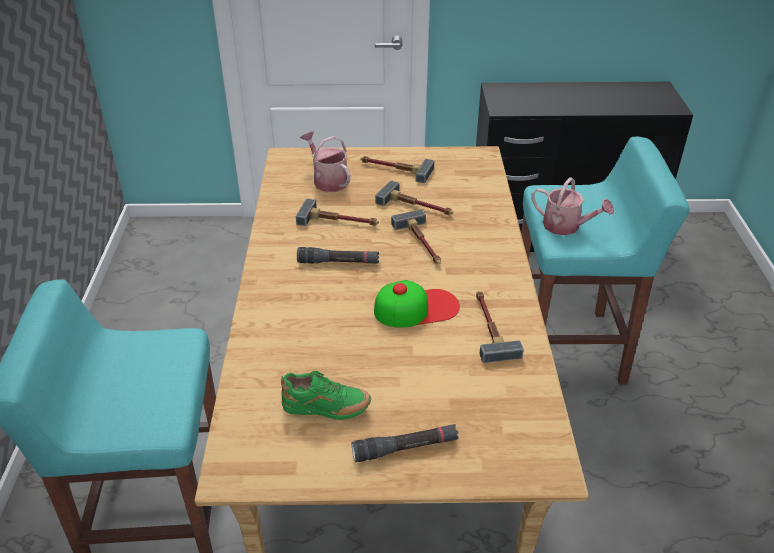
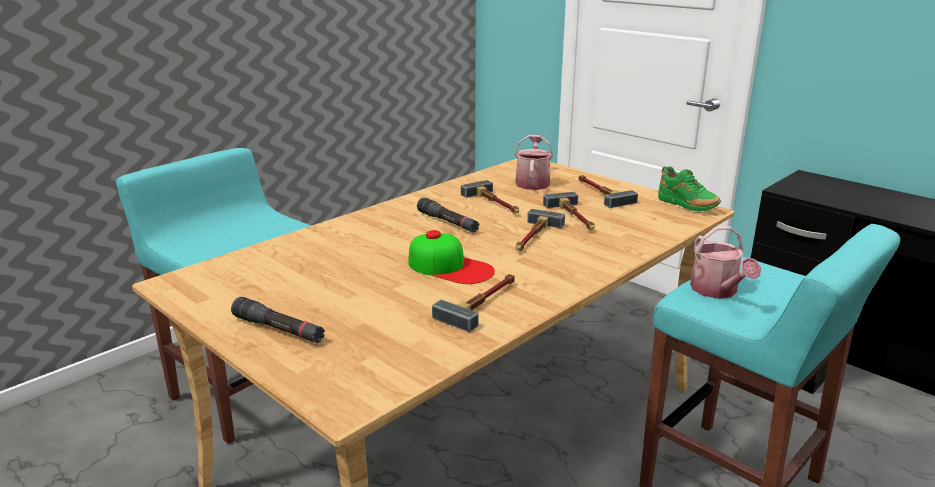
camera: 45 degrees right, 15 degrees down
(326, 409) = (279, 285): green shoe -> green shoe (687, 206)

